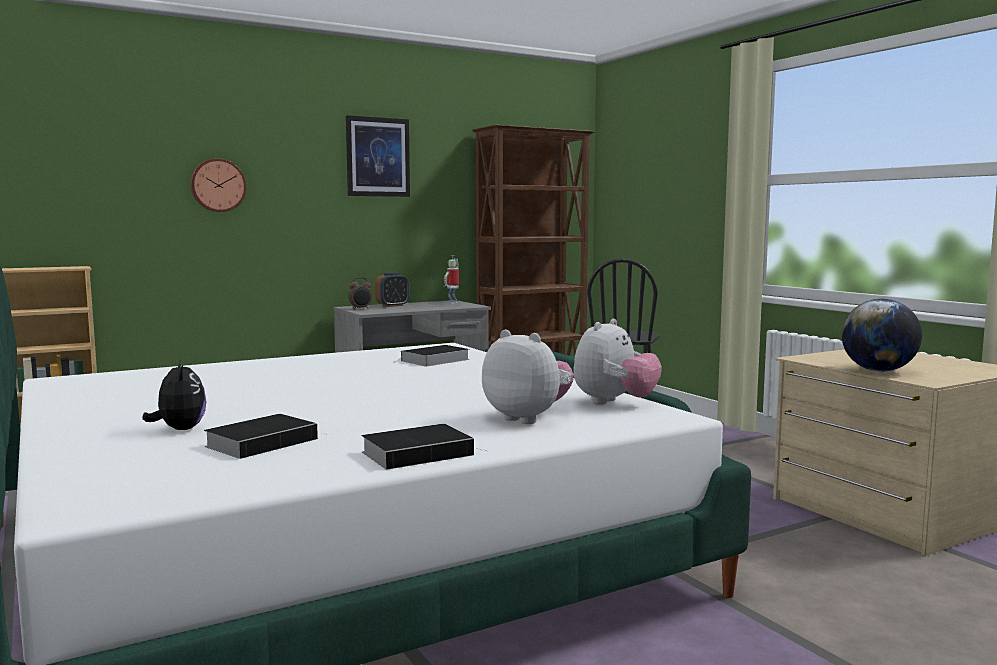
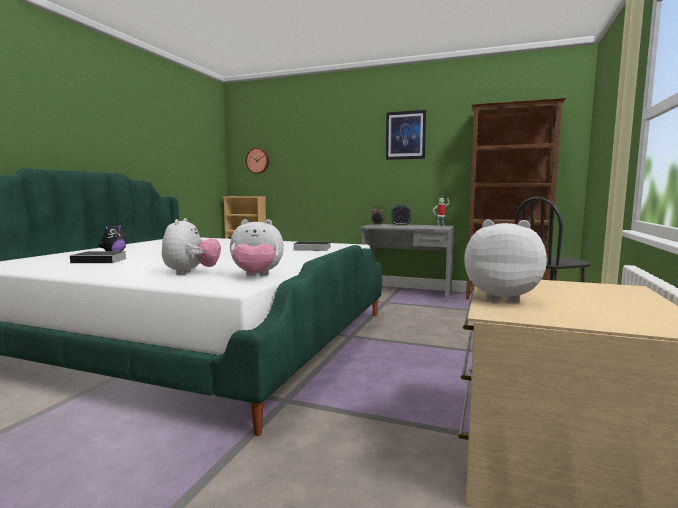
camera: 50 degrees right, 0 degrees up
(218, 185) = (319, 157): wall clock -> wall clock (258, 160)
(420, 453) = (97, 273): book -> none
(878, 371) = (501, 297): globe -> plush toy

